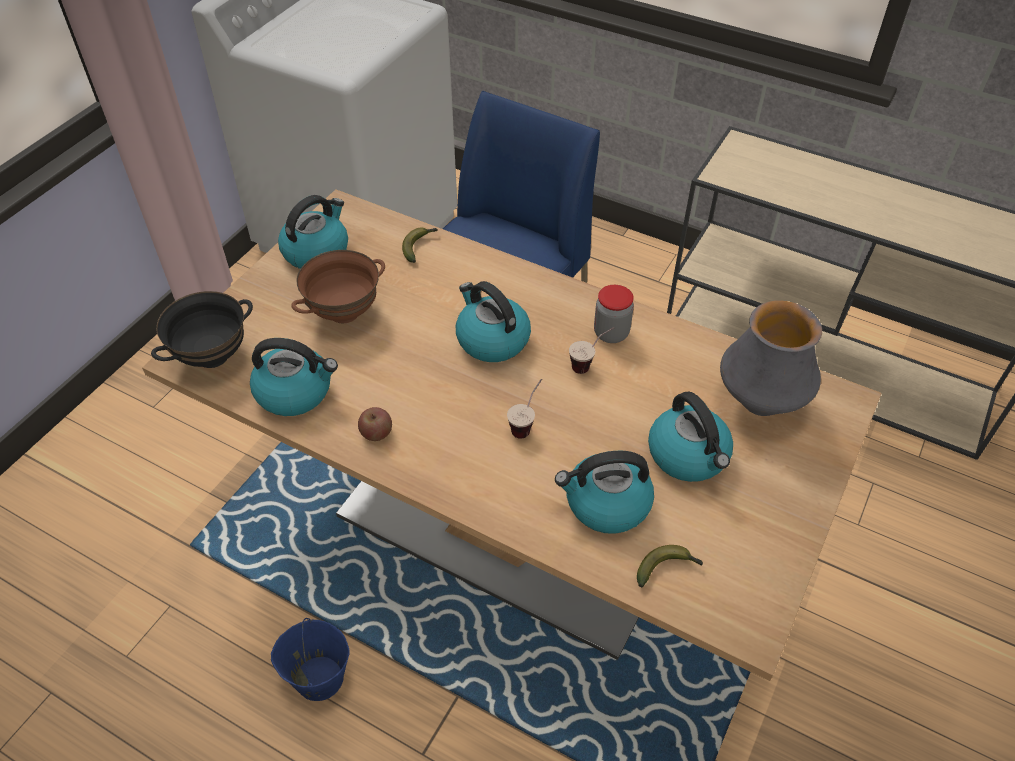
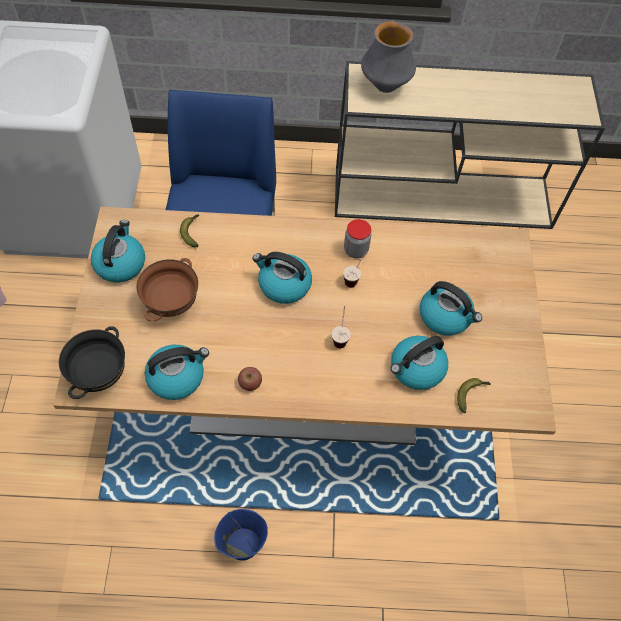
camera: 30 degrees left, 10 degrees up
(759, 403) = (467, 264): vase -> vase (385, 86)

